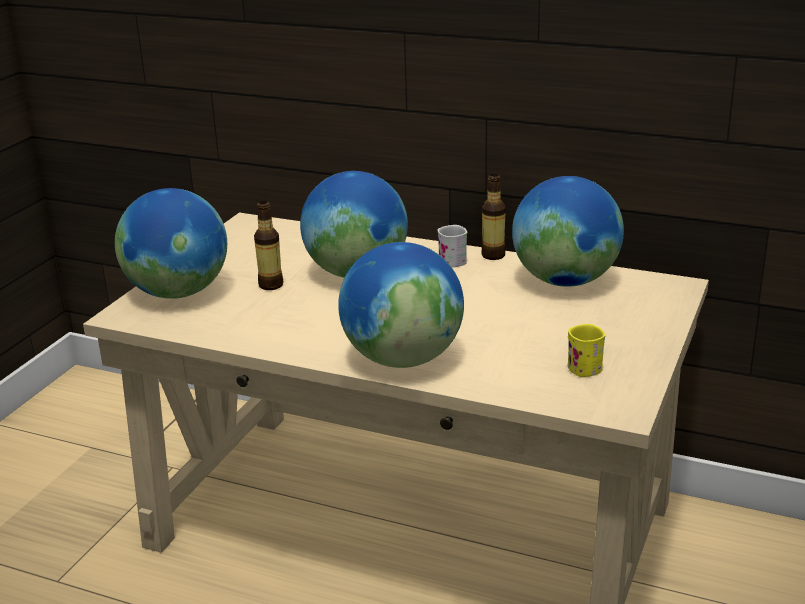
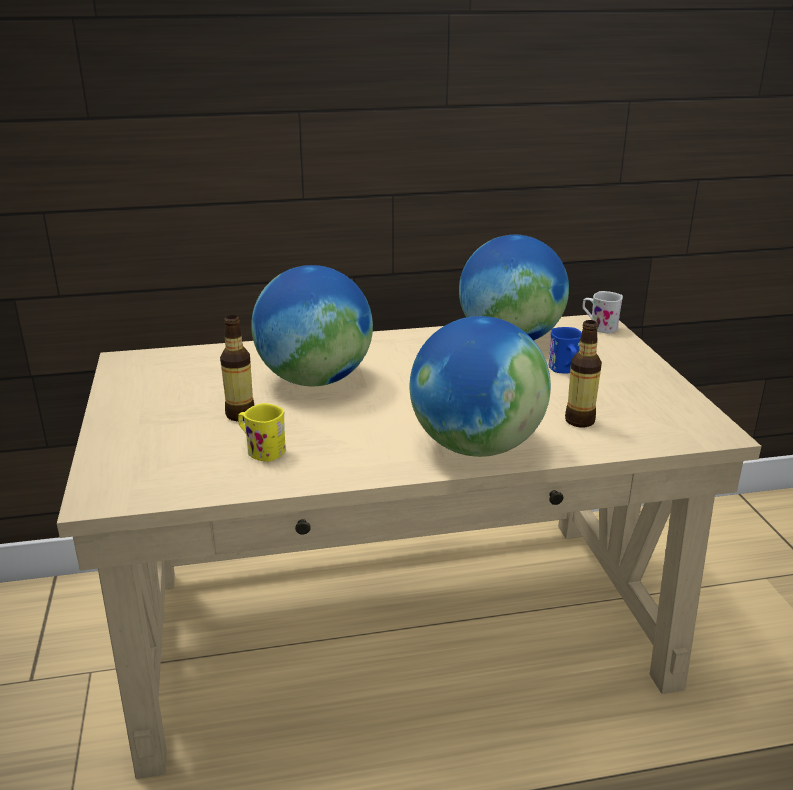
camera: 35 degrees left, 0 degrees up
(177, 292) = (139, 452): globe -> none
(450, 260) = (387, 346): white mug -> white mug (599, 327)
(493, 255) = (419, 333): bottle -> bottle (579, 421)
(573, 320) = (565, 370): none -> blue mug
(581, 365) = (628, 405): yellow mug -> yellow mug (261, 450)

